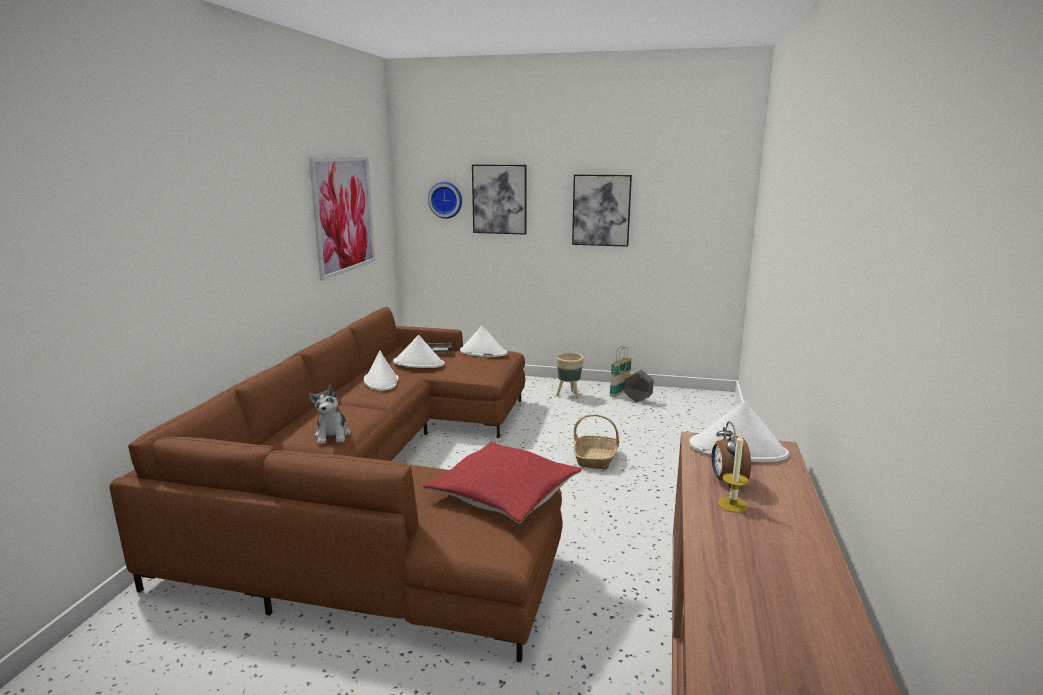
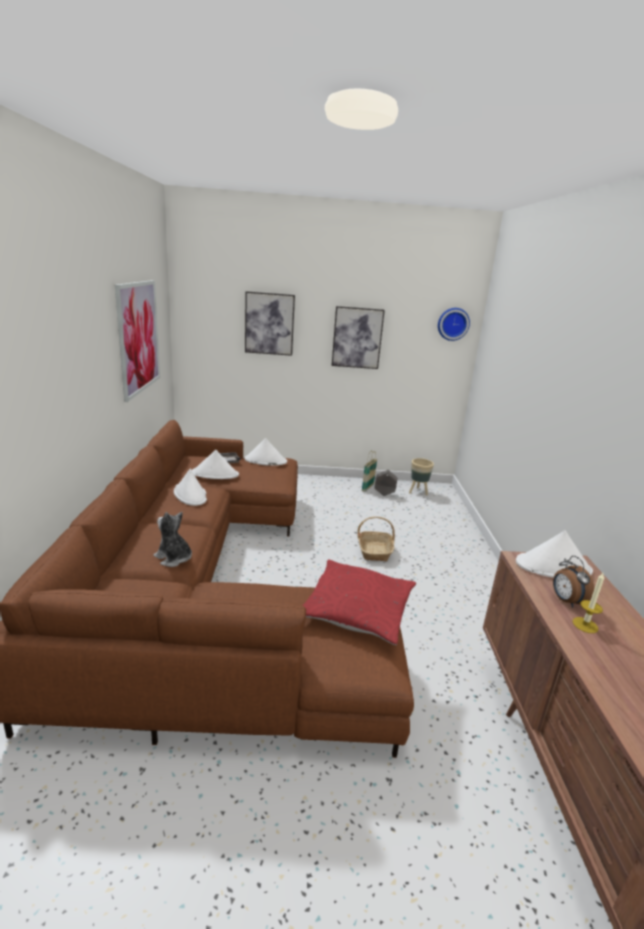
camera: 15 degrees left, 5 degrees up
(332, 435) = (174, 558): plush toy -> plush toy turned 150 degrees clockwise
(446, 200) = (220, 321): wall clock -> wall clock (453, 324)
(569, 395) = (329, 491): beige planter -> beige planter (418, 492)

